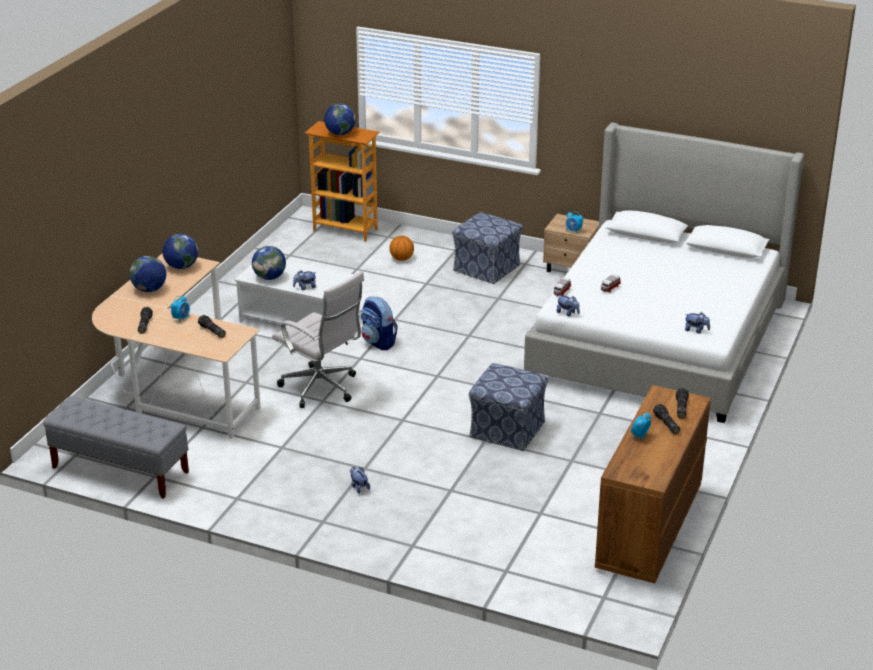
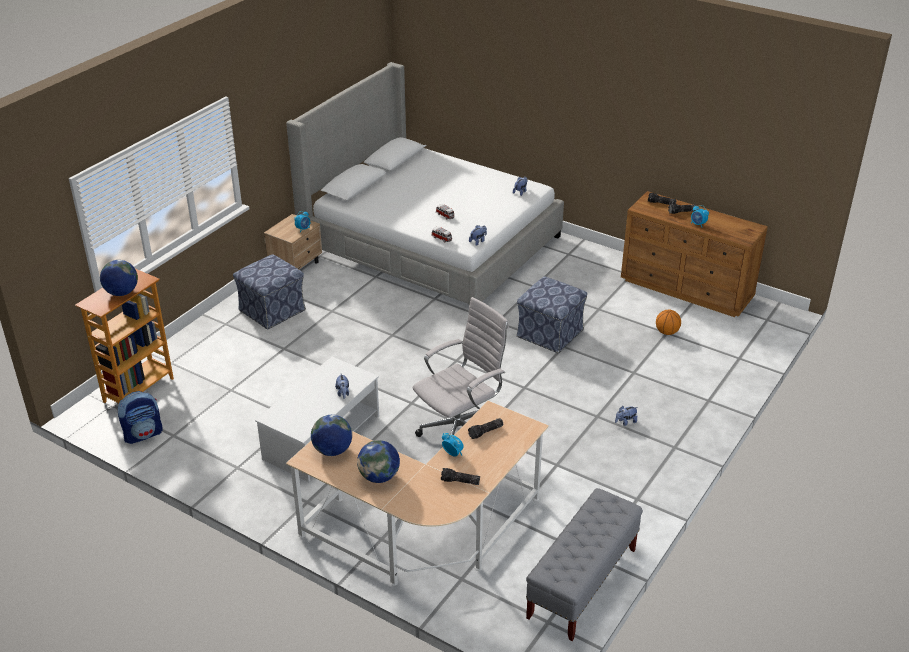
camera: 80 degrees left, 5 degrees up
(269, 277) = (311, 416): globe -> none
(378, 342) = (386, 388): backpack -> backpack (143, 434)
(401, 259) = (225, 358): basketball -> basketball (667, 332)

